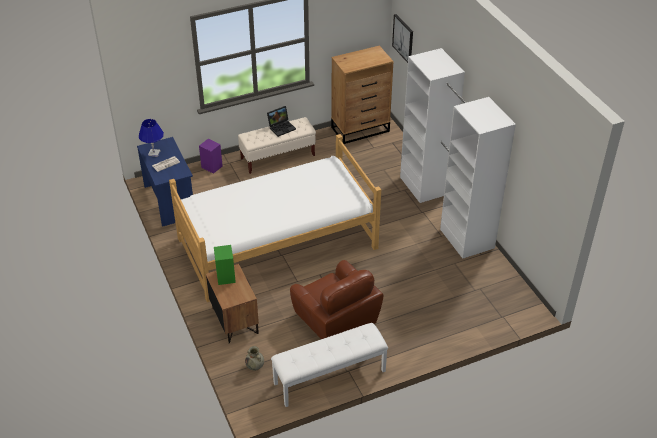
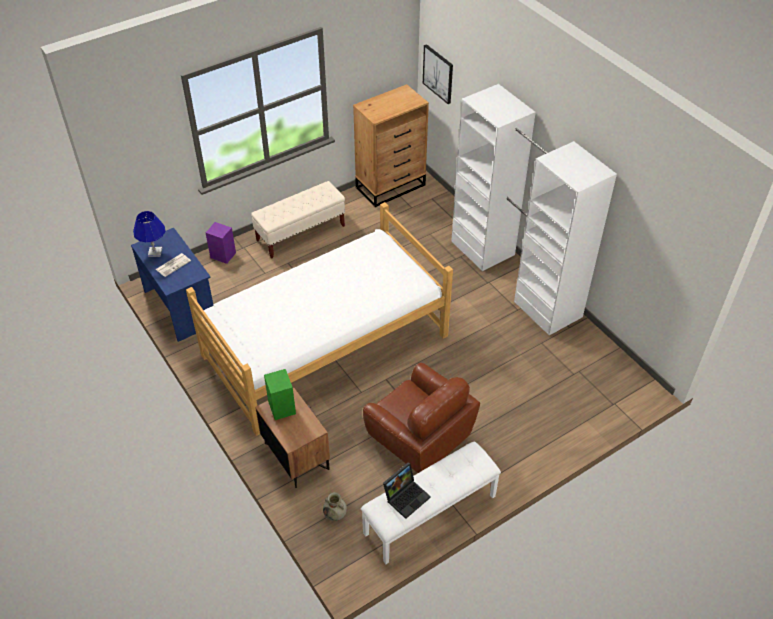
camera: 10 degrees left, 5 degrees up
(282, 127) = (303, 197): laptop -> laptop (406, 496)

